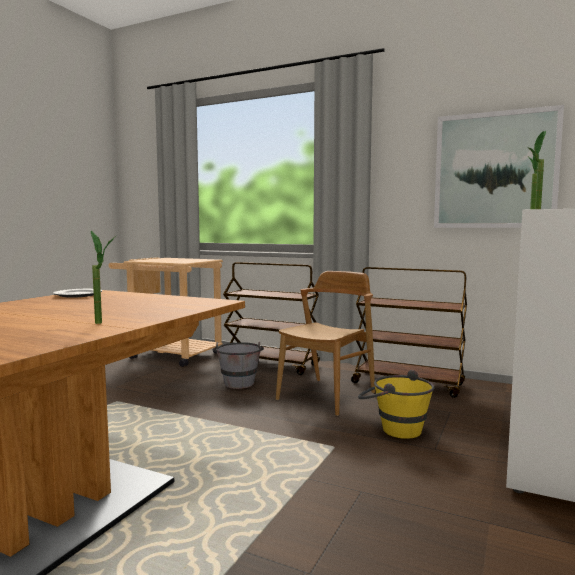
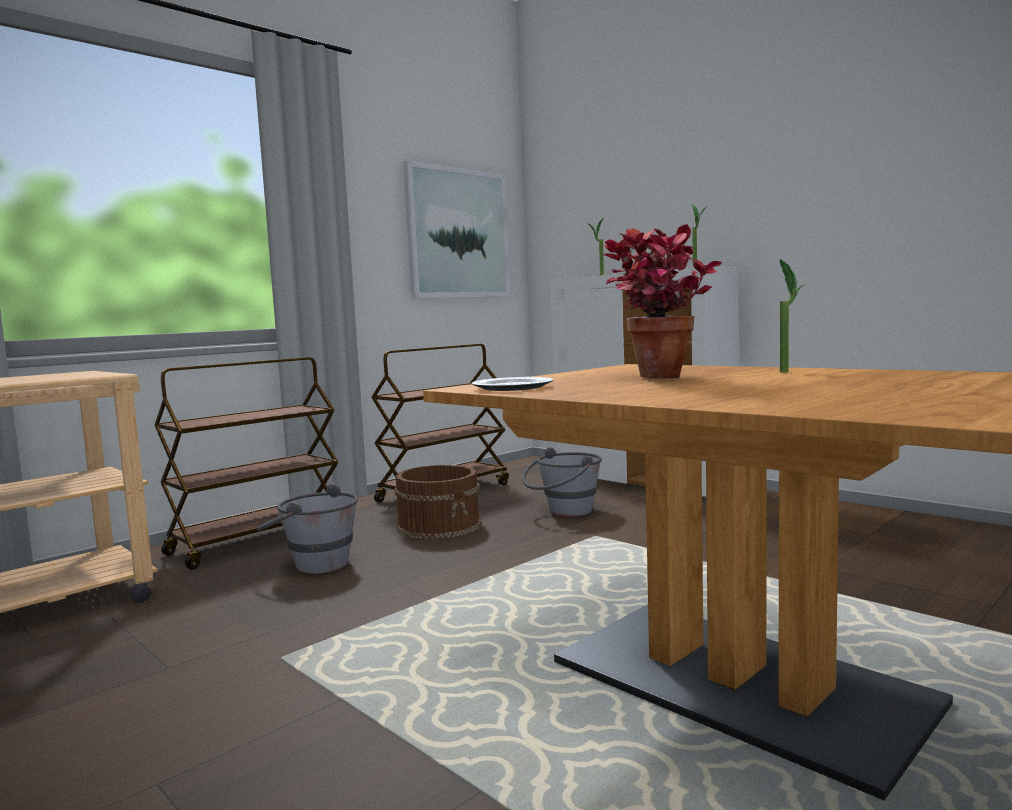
camera: 70 degrees left, 0 degrees up
(88, 307) = (659, 379): none -> potted plant
(327, 396) = (440, 525): brown chair -> brown bucket
(393, 428) = (563, 512): yellow bucket -> grey bucket

